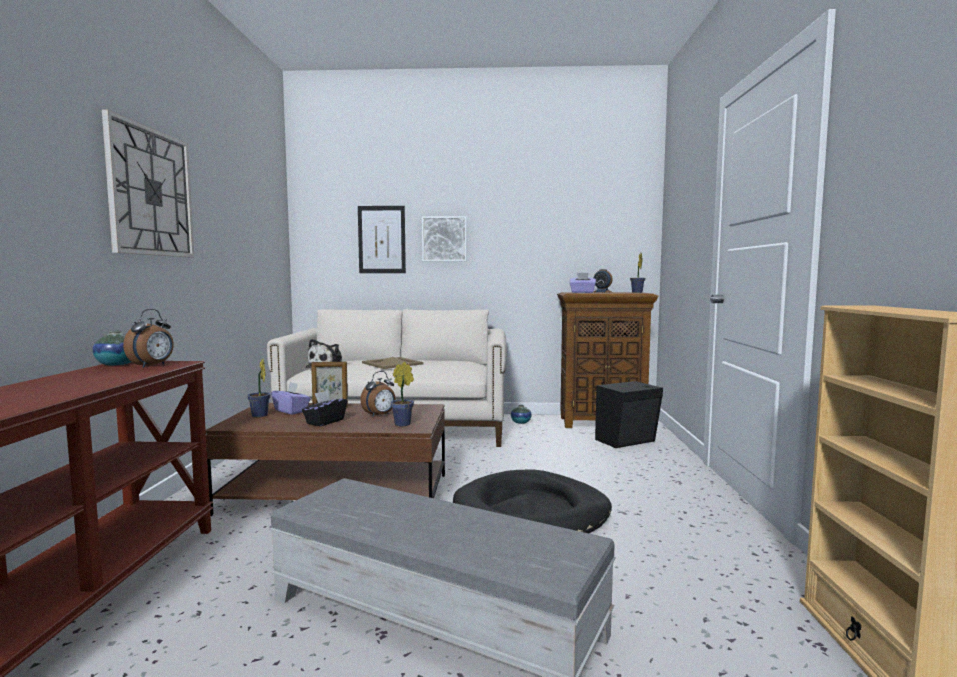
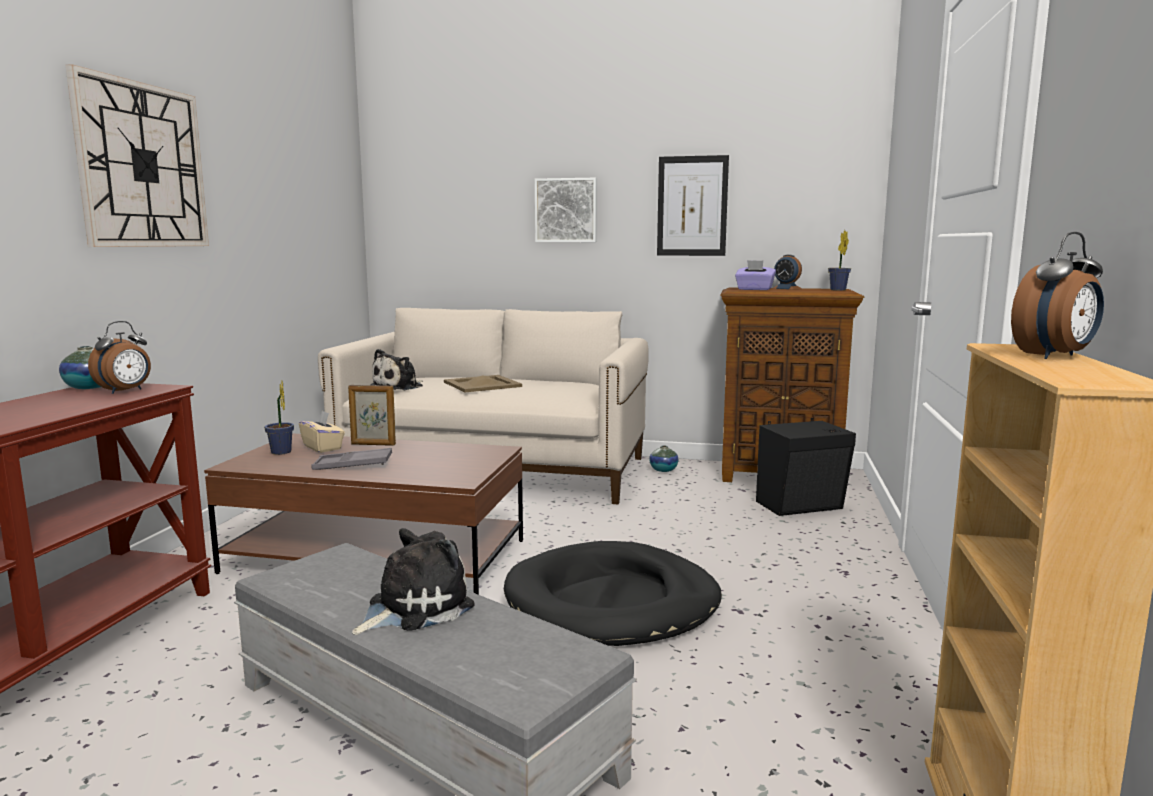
camera: 10 degrees right, 5 degrees up
(291, 411) = (323, 447): purple tissue box -> beige tissue box
(325, 422) = (353, 465): black tissue box -> grey tray
(379, 415) = (427, 459): alarm clock -> alarm clock (1055, 356)
(381, 239) = (482, 211): picture -> picture (692, 206)
(404, 424) = (449, 473): potted plant -> none
(431, 519) = (414, 607): none -> plush toy

